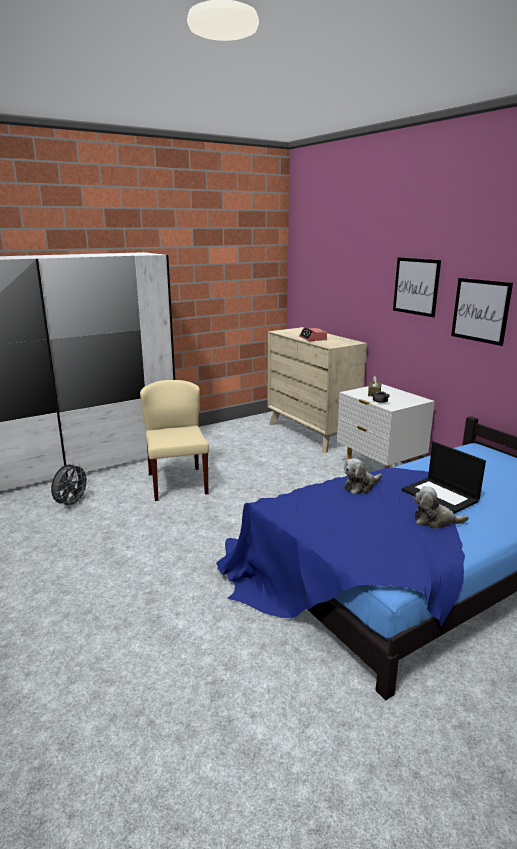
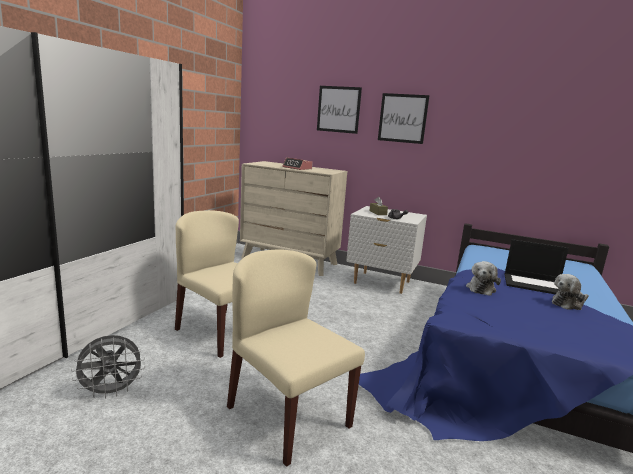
camera: 35 degrees left, 5 degrees down
(72, 504) = (111, 392): grey fan -> grey fan turned 75 degrees clockwise
(152, 550) = (288, 416): none -> beige chair
(480, 310) = (469, 136): picture -> picture (338, 109)

